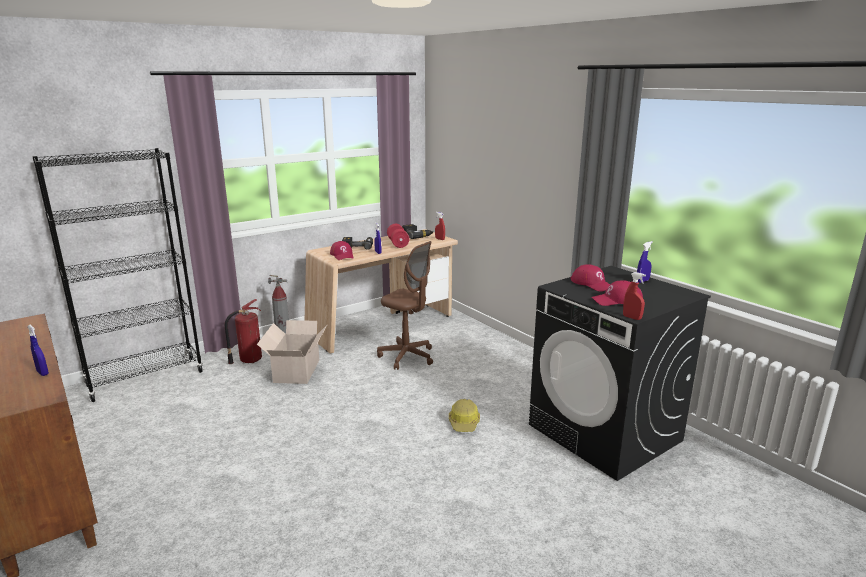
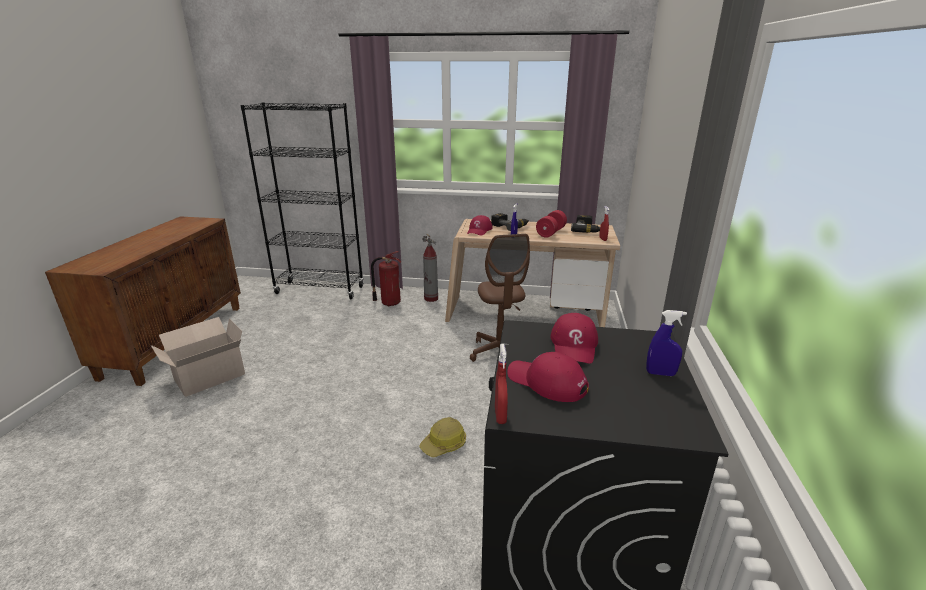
camera: 45 degrees right, 5 degrees up
(42, 373) = (137, 254): blue spray bottle -> none
(296, 372) = (402, 326): cardboard box -> cardboard box (207, 377)

